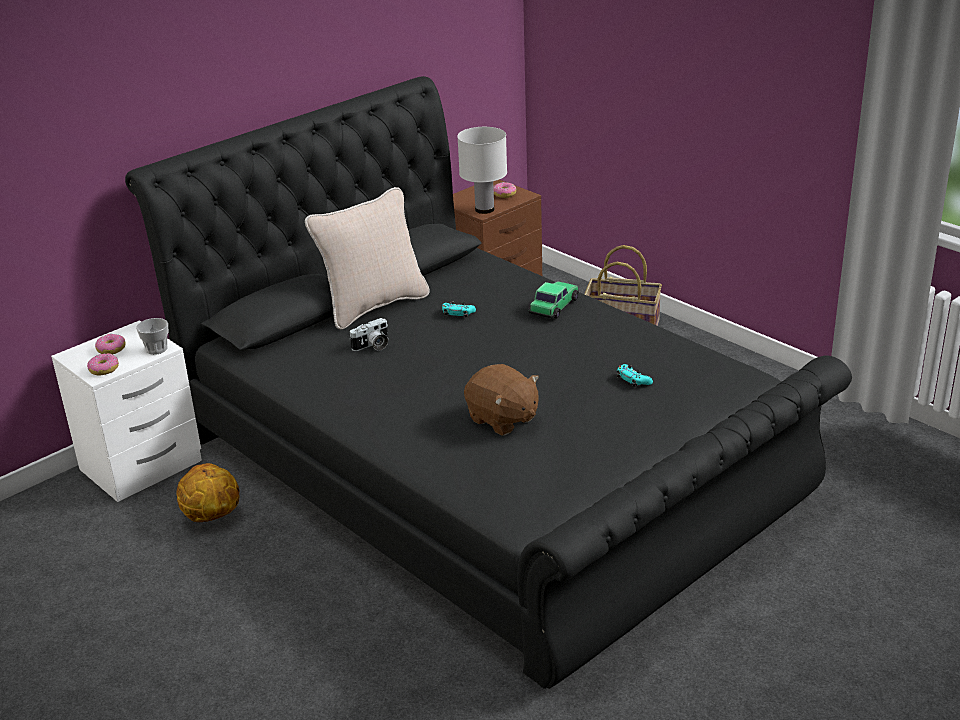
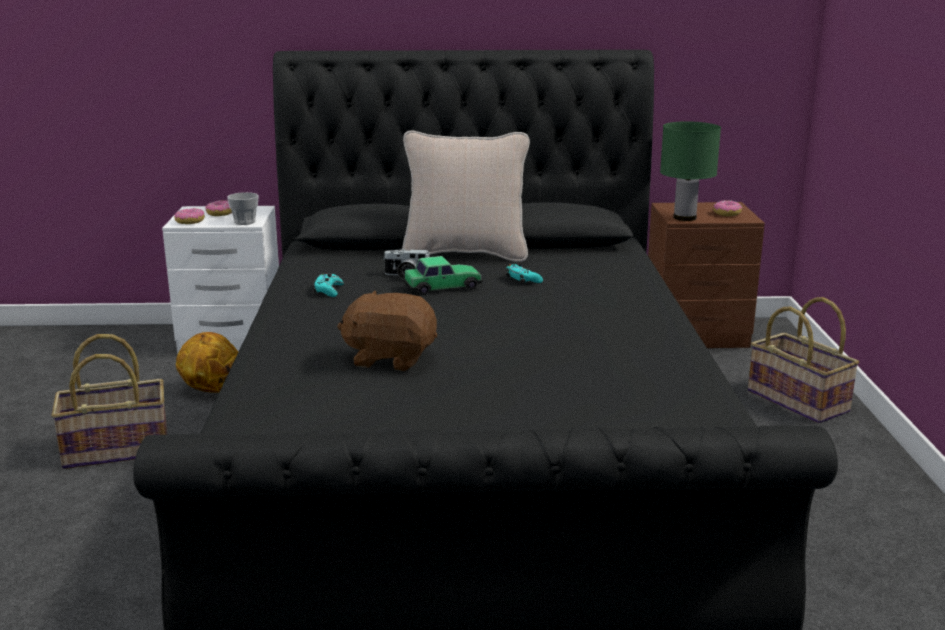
camera: 40 degrees right, 10 degrees down
(231, 600) = (117, 449): none -> basket
(485, 210) = (684, 218): white table lamp -> green table lamp
(502, 419) = (390, 358): brown plush toy -> brown plush toy turned 105 degrees clockwise
(554, 306) = (624, 302): toy car -> toy car (443, 287)
(633, 380) = (584, 381): turquoise game controller -> turquoise game controller (328, 290)

